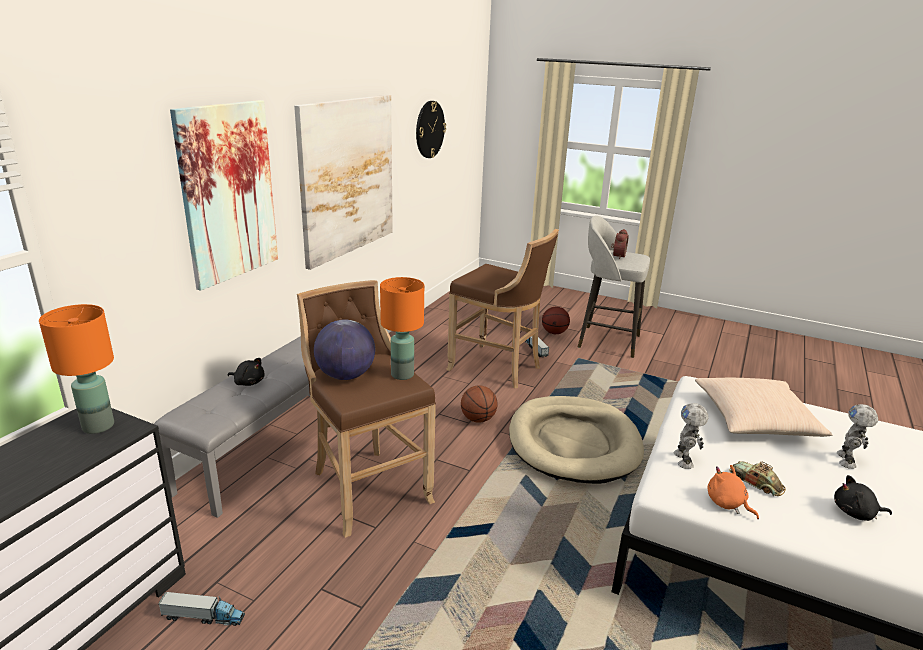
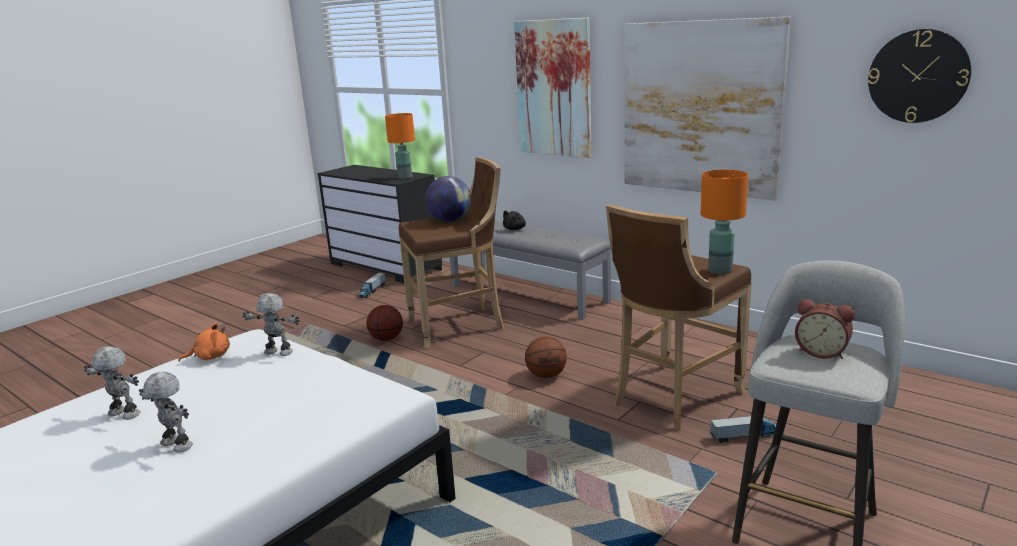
camera: 105 degrees right, 5 degrees down
(401, 375) = (441, 233): orange table lamp -> orange table lamp (720, 271)
(554, 333) = (823, 466): basketball -> basketball (386, 339)
(573, 443) = (480, 427): beige dog bed -> none
(755, 419) = (297, 412): beige pillow -> none
(756, 482) = (214, 378): toy car -> none
(856, 513) = (123, 414): black plush toy -> toy robot

